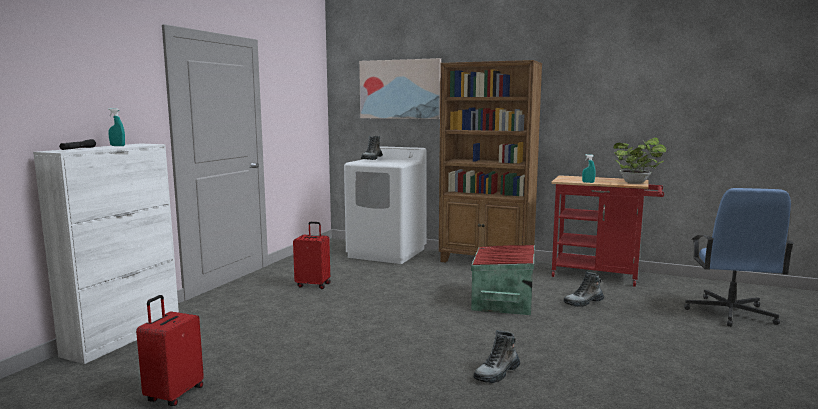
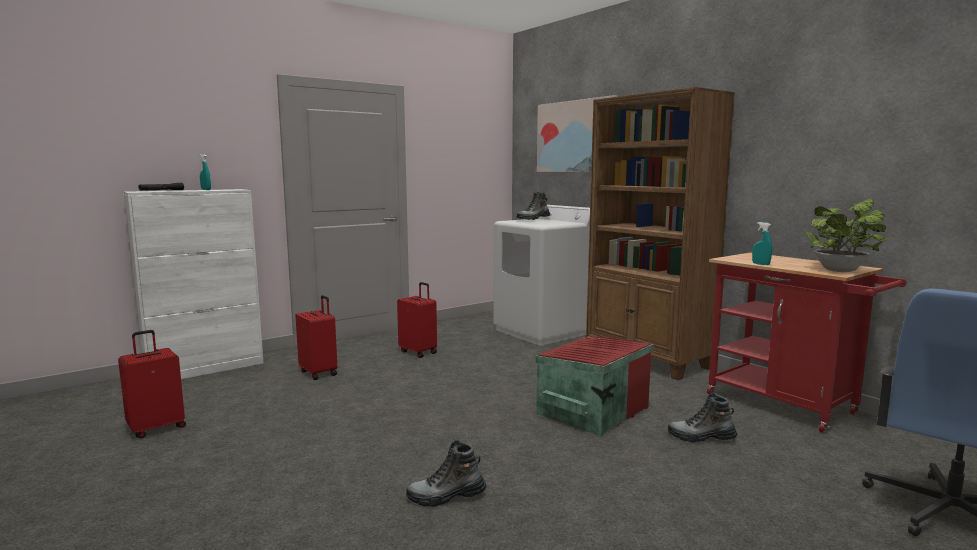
camera: 30 degrees right, 0 degrees up
(252, 317) = (319, 373): none -> red suitcase

